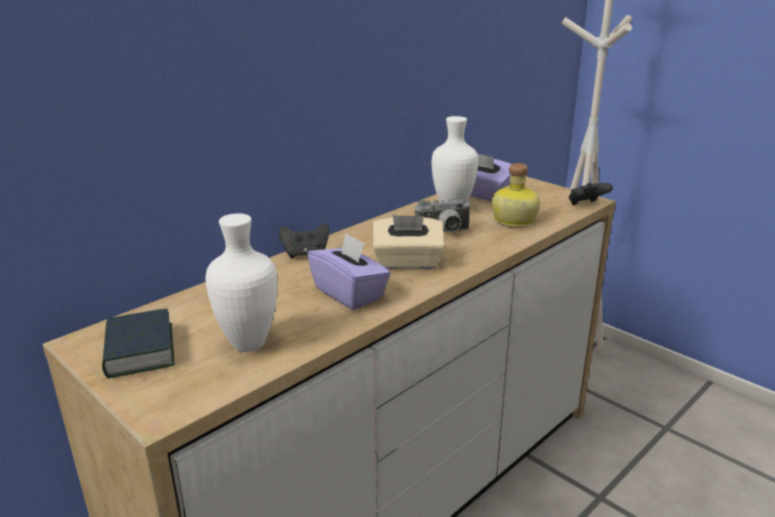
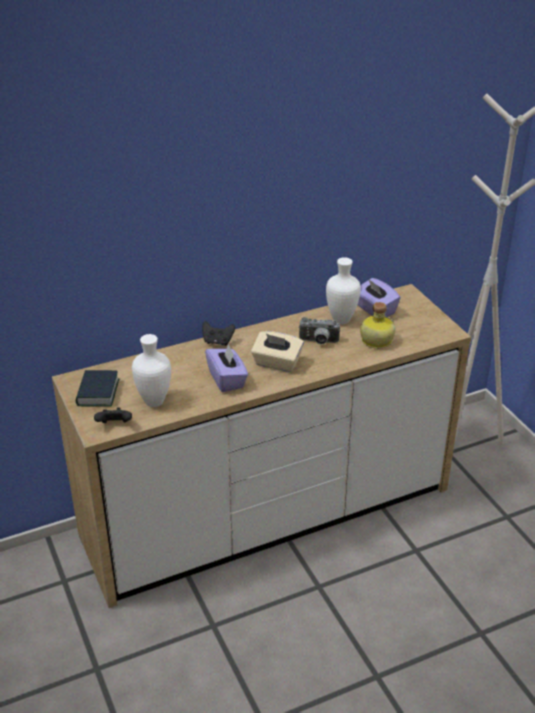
camera: 20 degrees right, 10 degrees up
(586, 205) = (443, 337): black game controller -> black game controller (114, 425)

